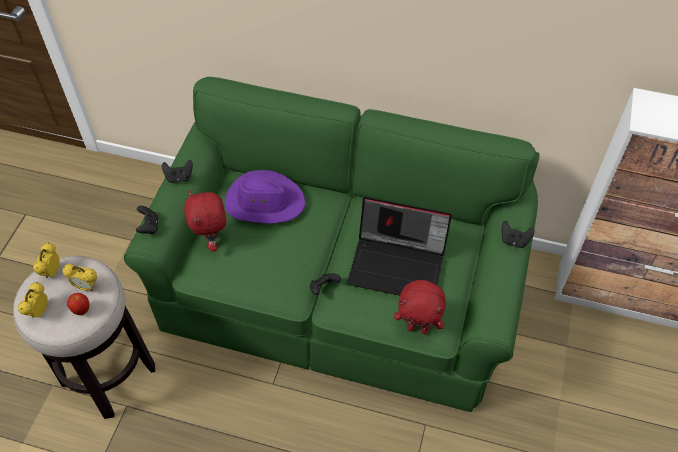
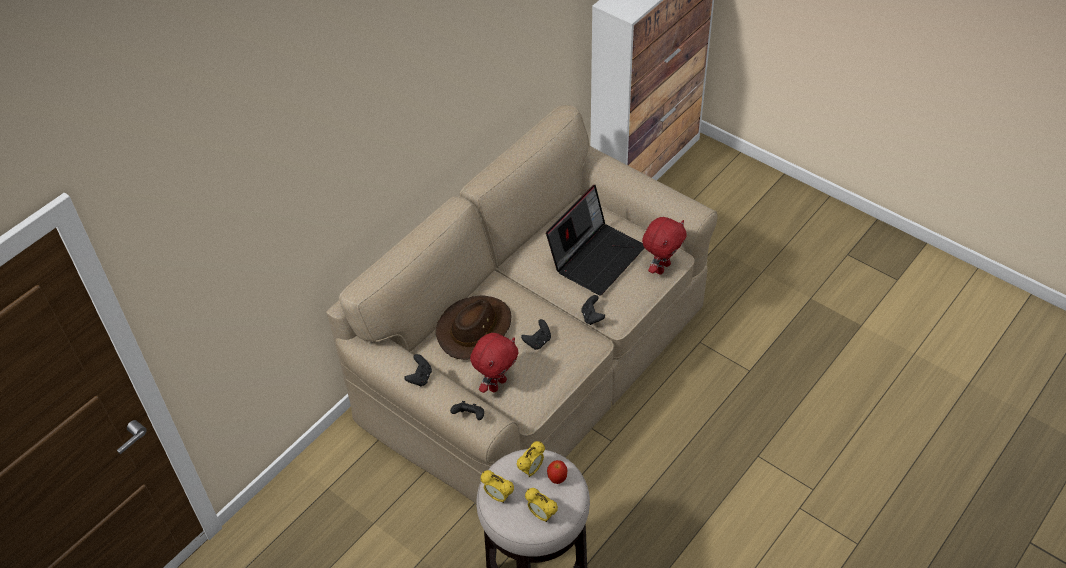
camera: 65 degrees left, 5 degrees down
(212, 241) = (497, 384): red plush toy -> red plush toy turned 60 degrees counterclockwise
(264, 201) = (475, 329): purple hat -> brown hat
(340, 289) = (536, 357): green sofa -> beige sofa
(514, 240) = (622, 169): black game controller -> black game controller (538, 341)

